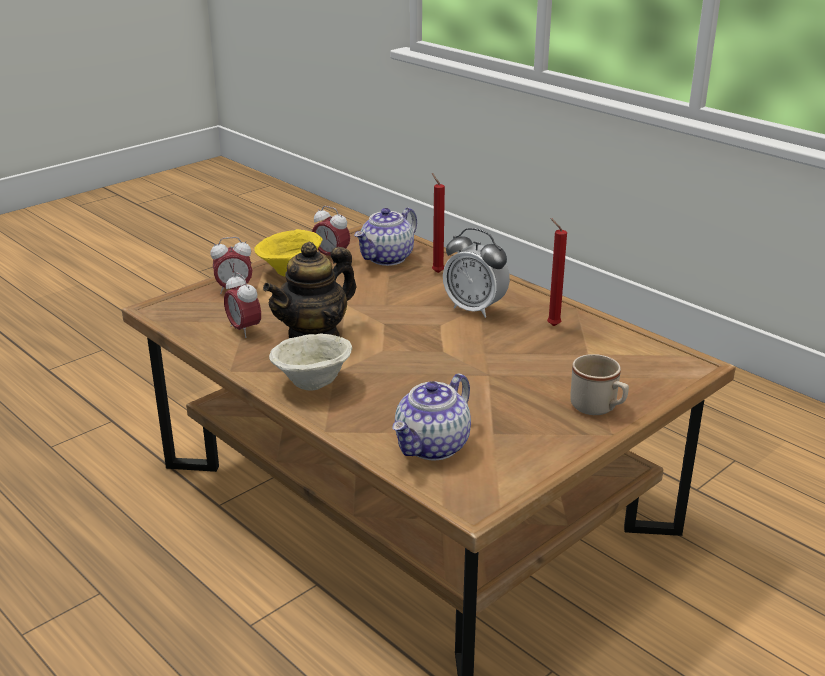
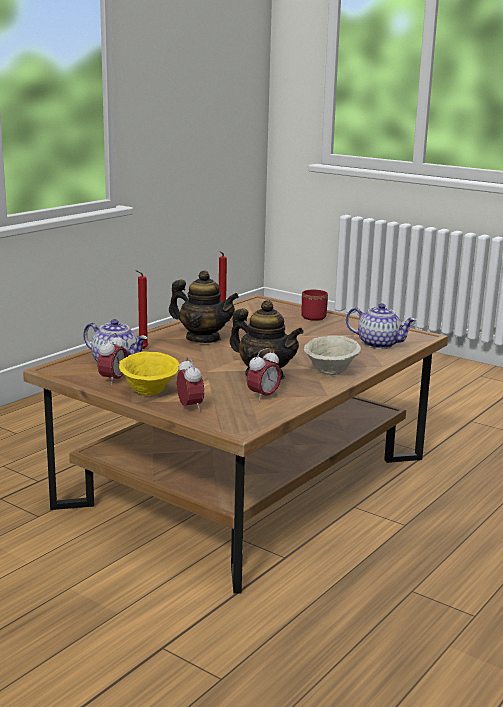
camera: 100 degrees left, 10 degrees down
(475, 309) = (203, 339): alarm clock -> teapot
(598, 408) = (316, 316): beige mug -> red mug

